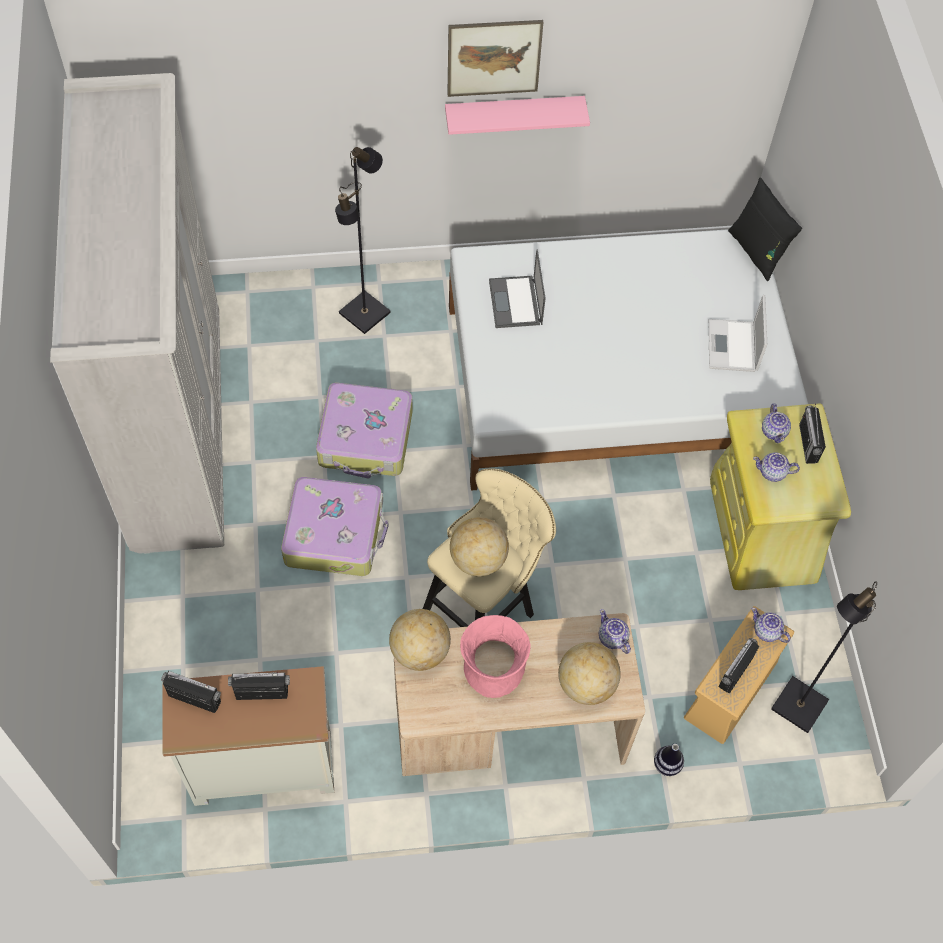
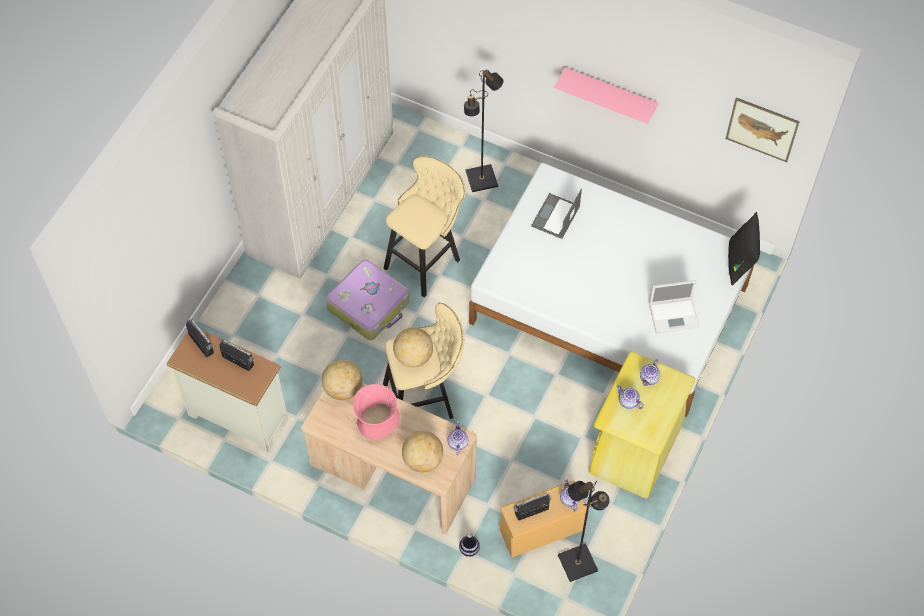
camera: 35 degrees right, 0 degrees up
(366, 438) = (427, 258): suitcase -> beige stool
(494, 58) = (599, 52): picture -> picture (762, 129)
(733, 347) = (674, 315): laptop -> laptop turned 135 degrees counterclockwise
(808, 443) = (665, 397): radio -> none

